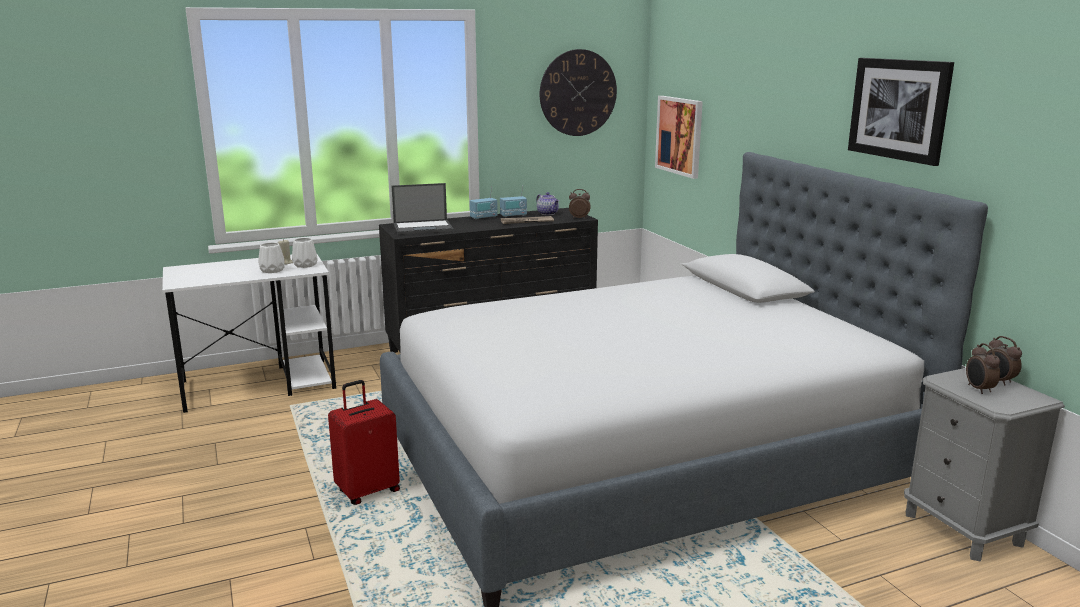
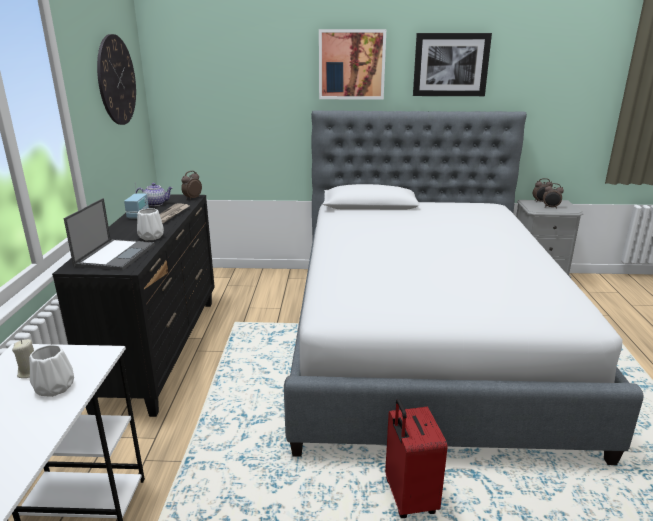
camera: 65 degrees left, 5 degrees up
(305, 265) = (68, 358): white vase -> white vase (151, 236)
(484, 217) = (123, 225): radio -> none
(679, 136) = (207, 109): picture -> picture (351, 64)

